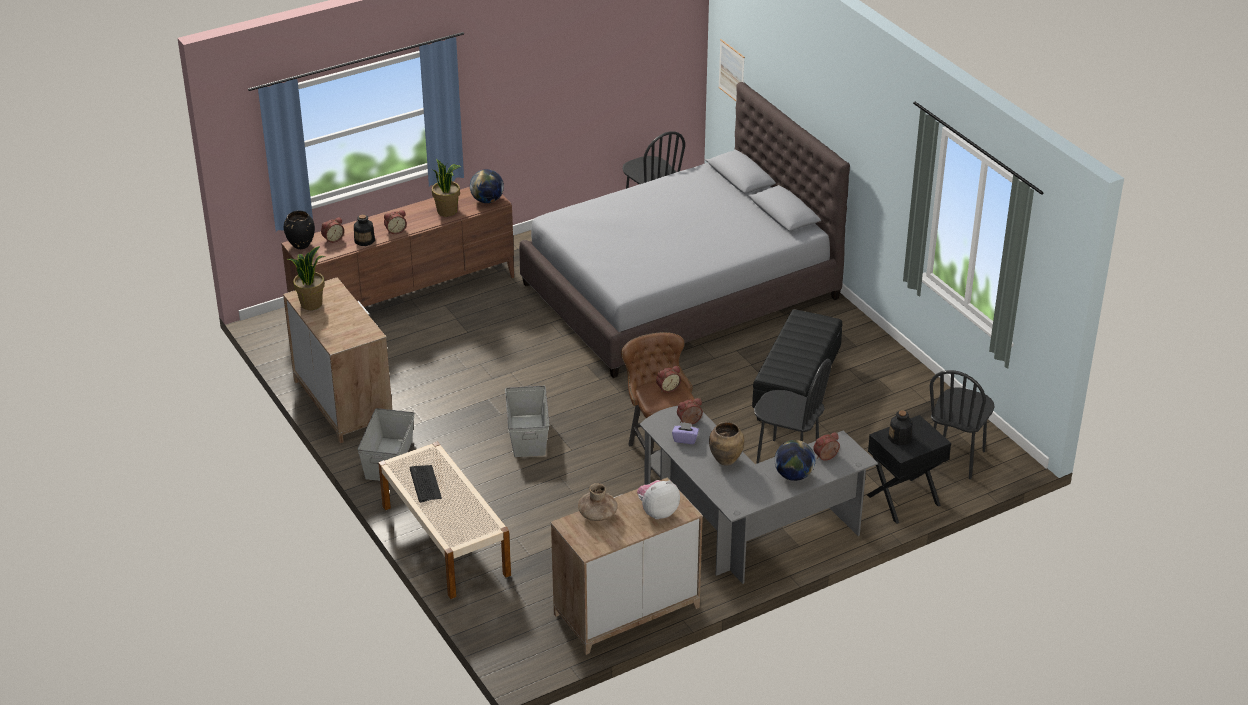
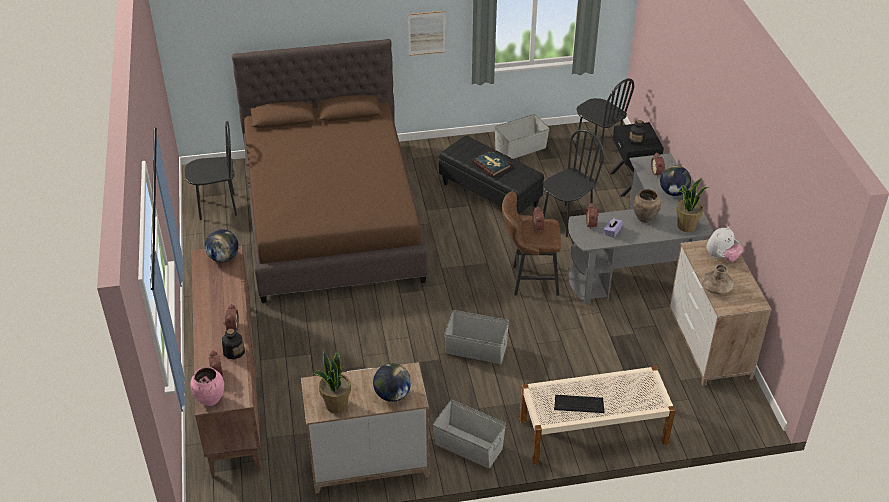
camera: 70 degrees left, 5 degrees up
(301, 245) = (211, 400): black vase -> pink vase
(336, 331) = (392, 395): none -> globe
(447, 211) = (222, 286): potted plant -> potted plant (686, 226)
(657, 512) = (721, 257): plush toy -> plush toy turned 120 degrees counterclockwise
(681, 291) = (332, 217): grey bed -> brown bed
(731, 72) = (203, 58): picture -> picture (426, 33)
(793, 349) = (491, 165): none -> book
(906, 395) = (521, 148): none -> grey storage box

